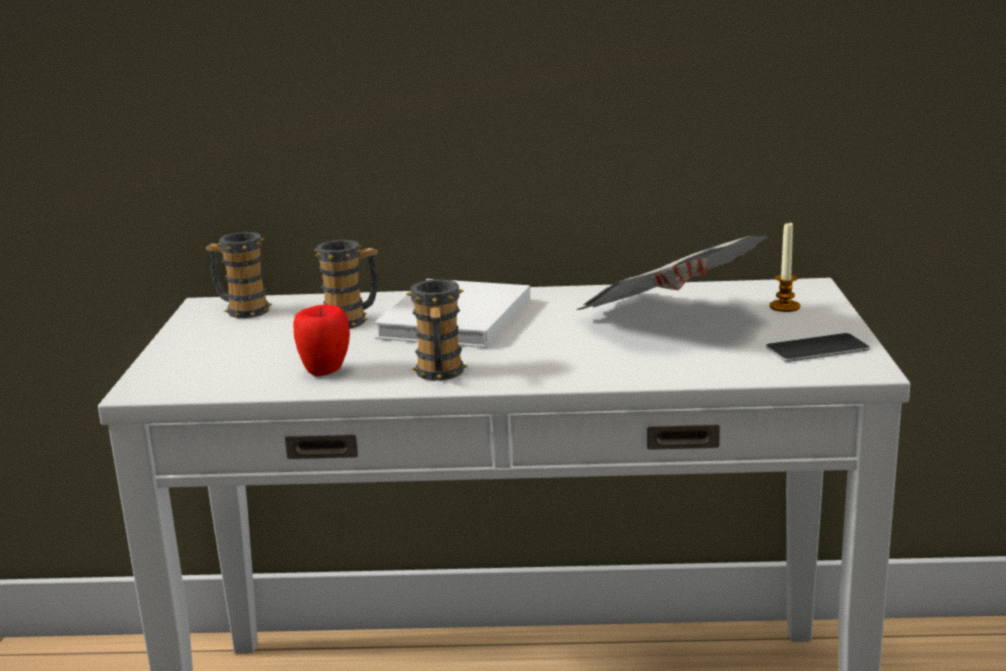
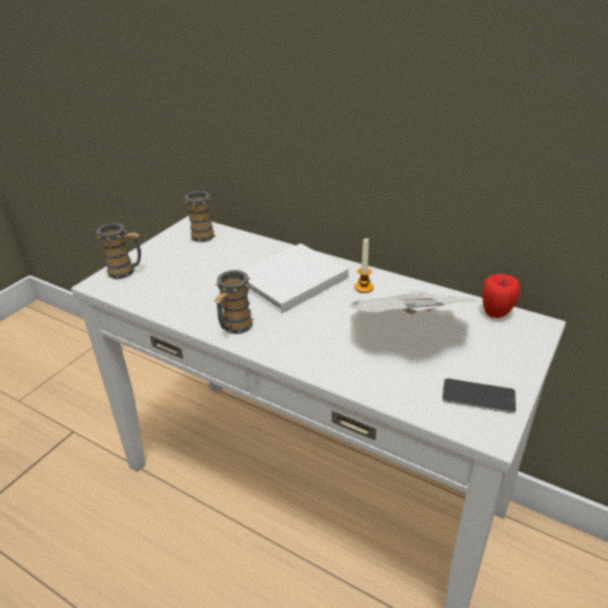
camera: 30 degrees right, 15 degrees up
(325, 372) = (185, 302): apple -> apple (496, 314)
(352, 320) = (241, 261): mug -> mug (126, 271)
(784, 307) = (499, 342): candle -> candle (364, 287)

